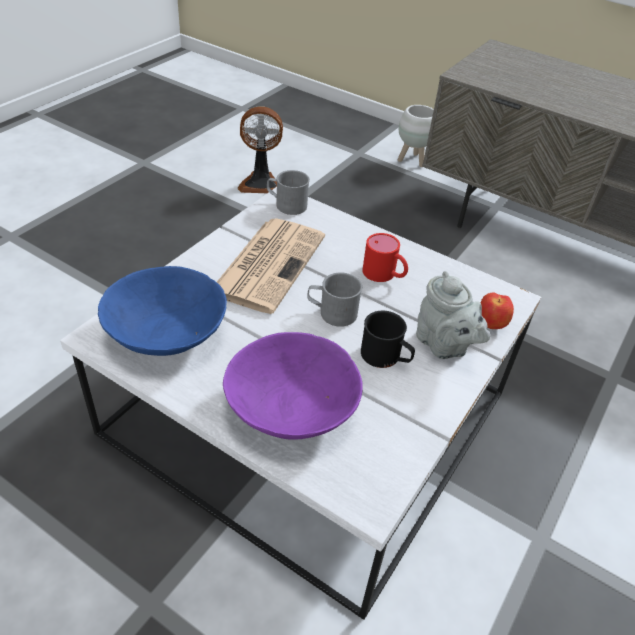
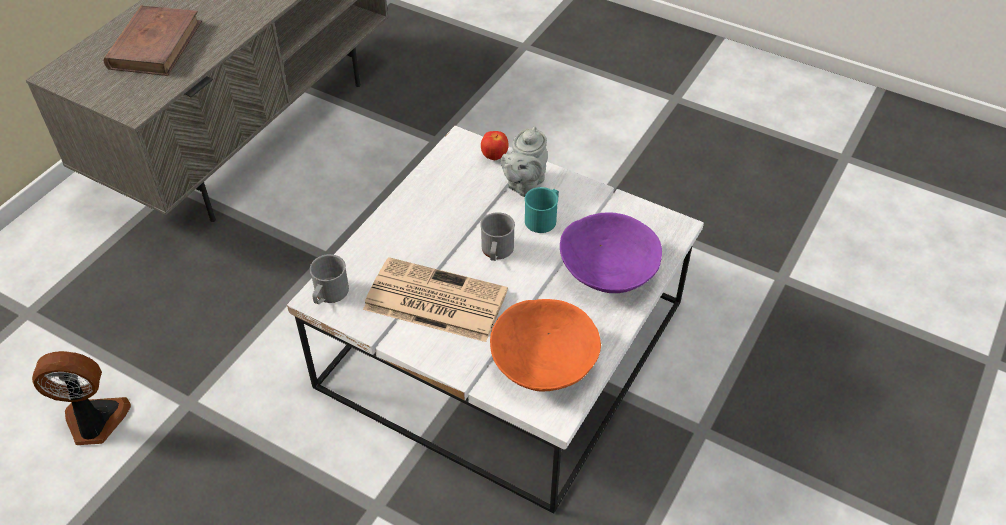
camera: 90 degrees left, 5 degrees up
(167, 333) = (543, 362): blue bowl -> orange bowl
(261, 183) = (95, 422): fan -> fan turned 90 degrees counterclockwise
(384, 275) = (440, 218): red mug -> none
(385, 357) = (543, 218): black mug -> turquoise mug
(412, 160) = (58, 256): white planter -> none
(444, 346) = (524, 185): grey teapot -> grey teapot turned 150 degrees clockwise
(553, 81) = (155, 45): none -> brown book

